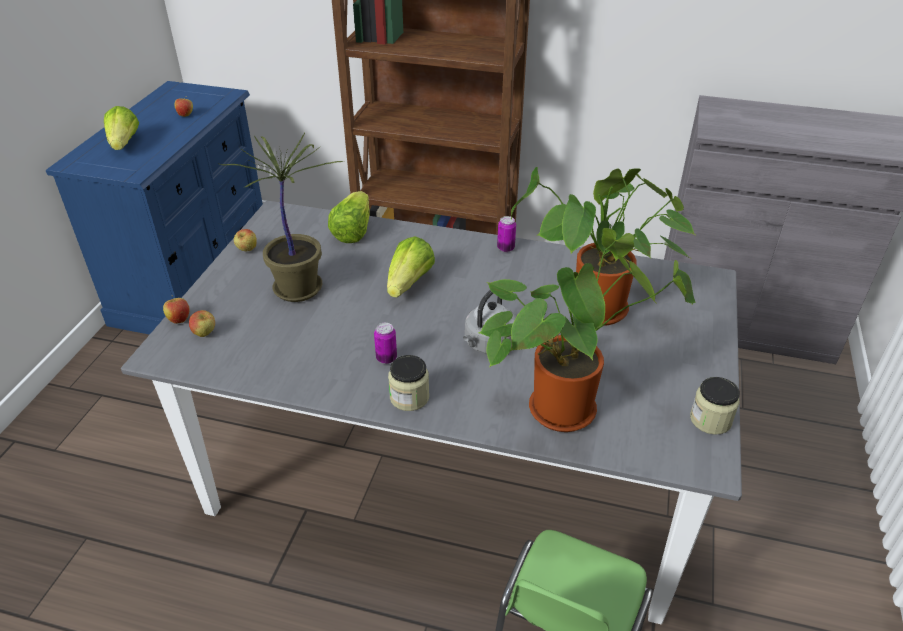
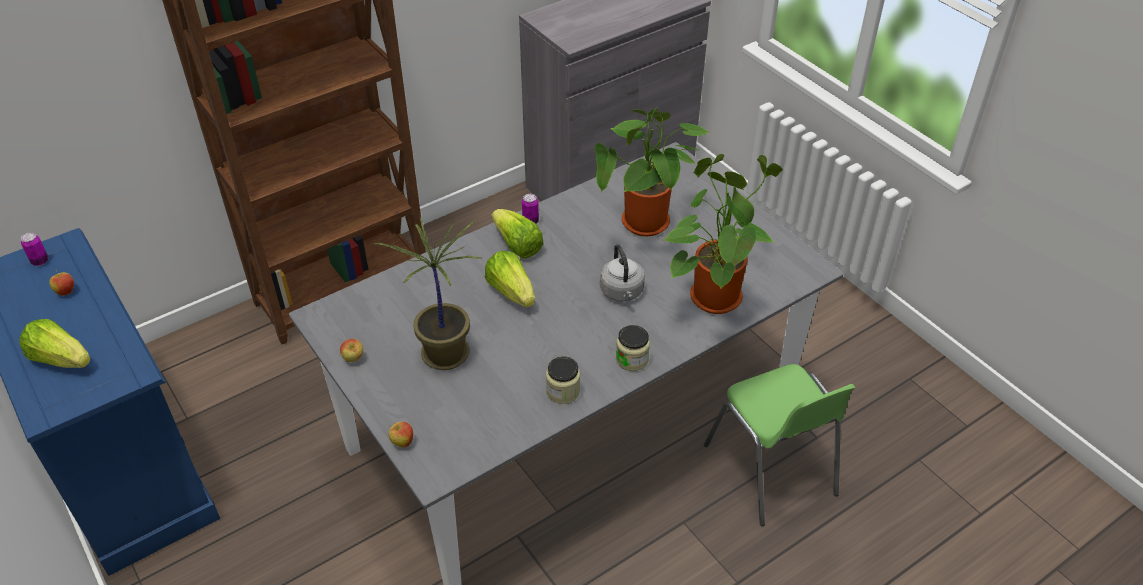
camera: 50 degrees left, 5 degrees up
(205, 334) = (439, 434): apple -> none
(353, 231) = (406, 285): lettuce -> lettuce (517, 245)
(386, 358) = (581, 349): can -> can (40, 261)
(710, 420) = (783, 244): jar -> jar (563, 391)

